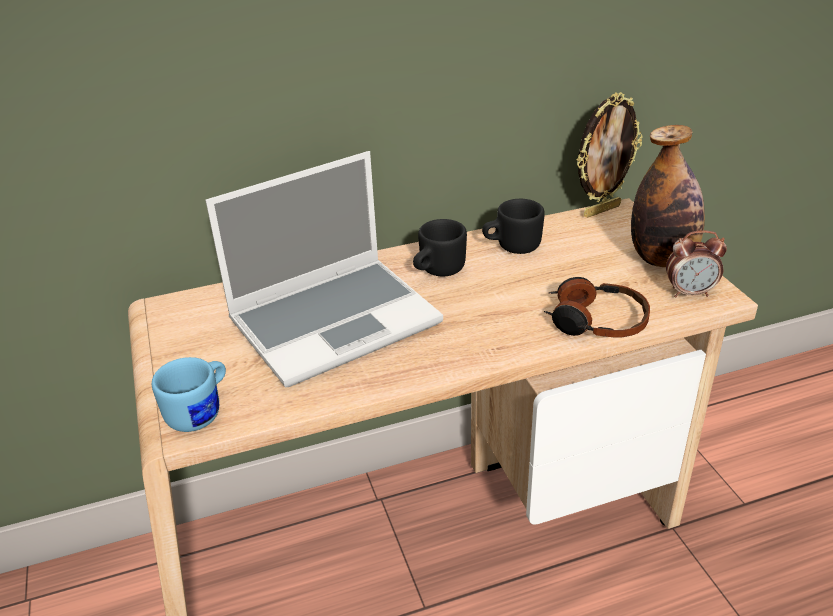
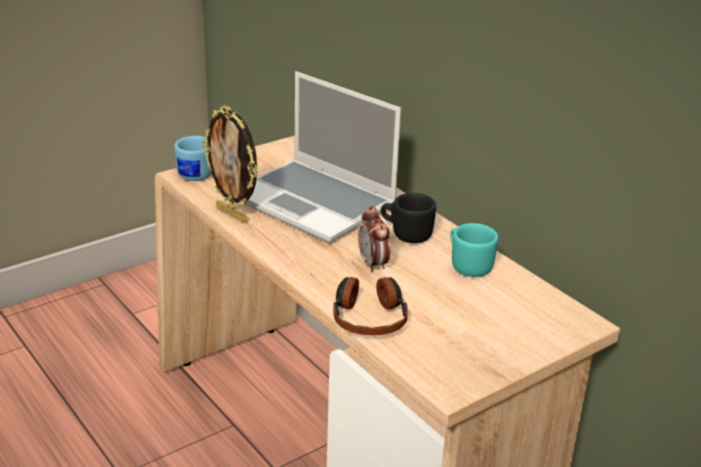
camera: 70 degrees right, 5 degrees down
(511, 247) = (468, 265): black mug -> turquoise mug
(601, 210) = (575, 310): picture frame -> picture frame (233, 214)
(662, 259) = (499, 351): bottle -> none
(690, 293) = (444, 369): alarm clock -> alarm clock (373, 264)

